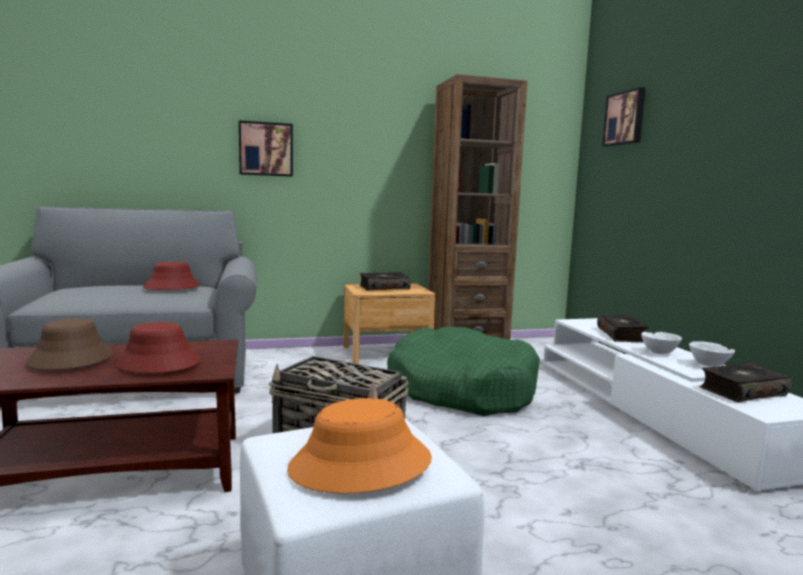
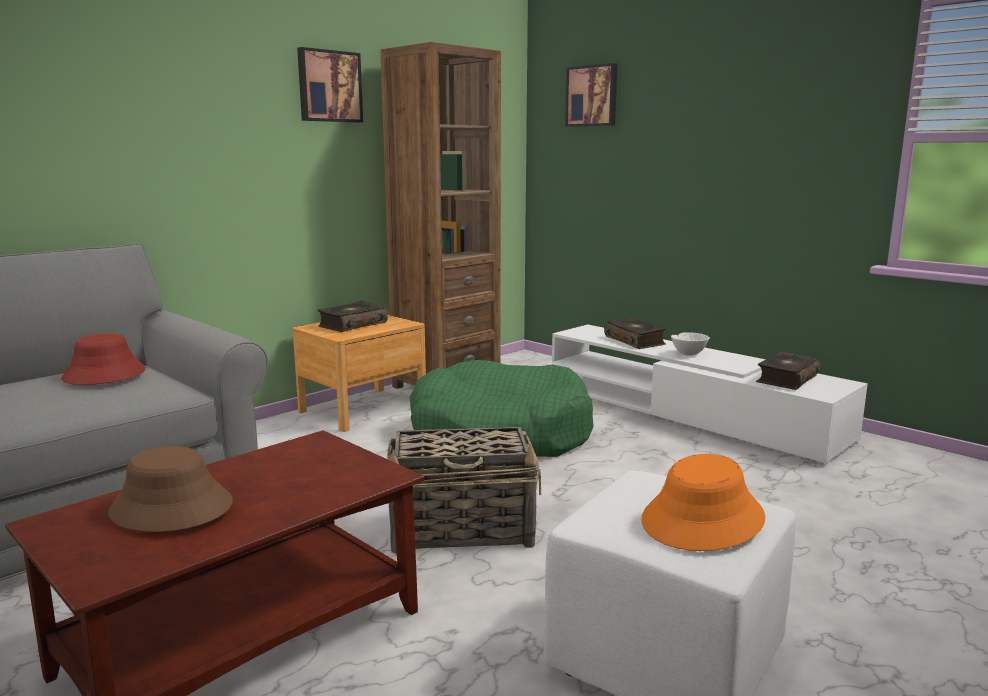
camera: 30 degrees left, 5 degrees up
(158, 363) = (300, 482): red hat -> none
(266, 149) = (166, 144): picture -> picture (329, 86)
(709, 365) = (739, 359): white bowl -> none

